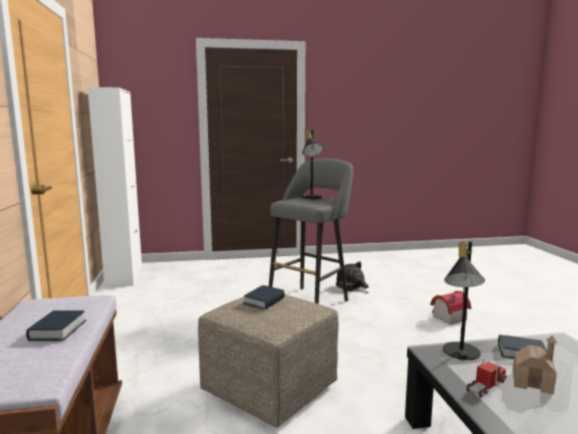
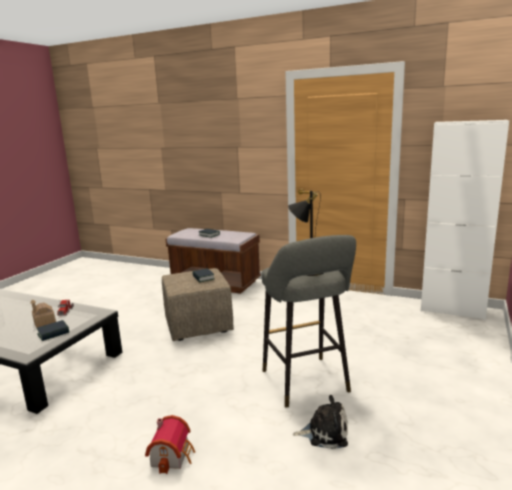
camera: 125 degrees right, 5 degrees up
(459, 354) = (87, 318): black table lamp -> none

